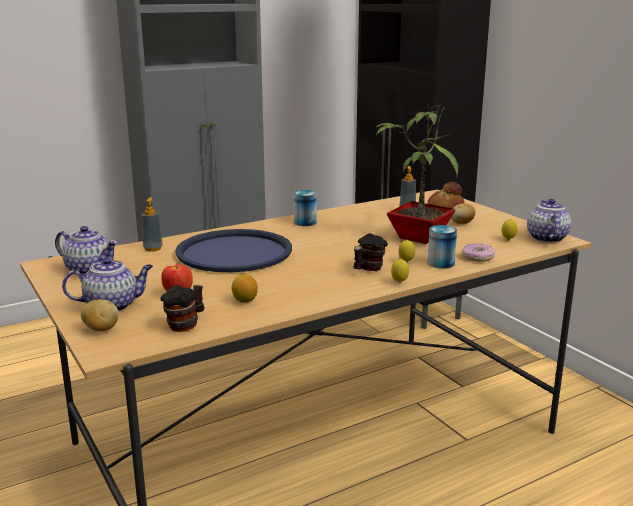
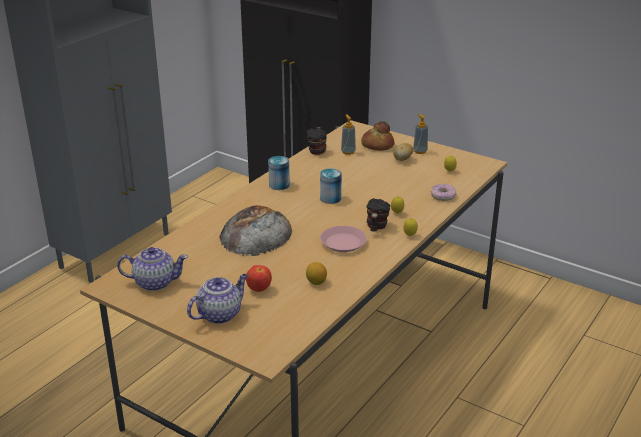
camera: 25 degrees left, 10 degrees up
(100, 329) = (238, 339): potato -> none
(153, 248) = (182, 245): soap dispenser -> soap dispenser (420, 151)
(186, 324) = (297, 316): mug -> mug (317, 150)
(234, 252) = (256, 233): blue tray -> bread
(315, 275) = (343, 243): none -> pink plate
(417, 237) = (382, 183): potted plant -> none
(441, 263) = (422, 208): can -> can (330, 198)
(546, 238) = (474, 163): teapot -> none

